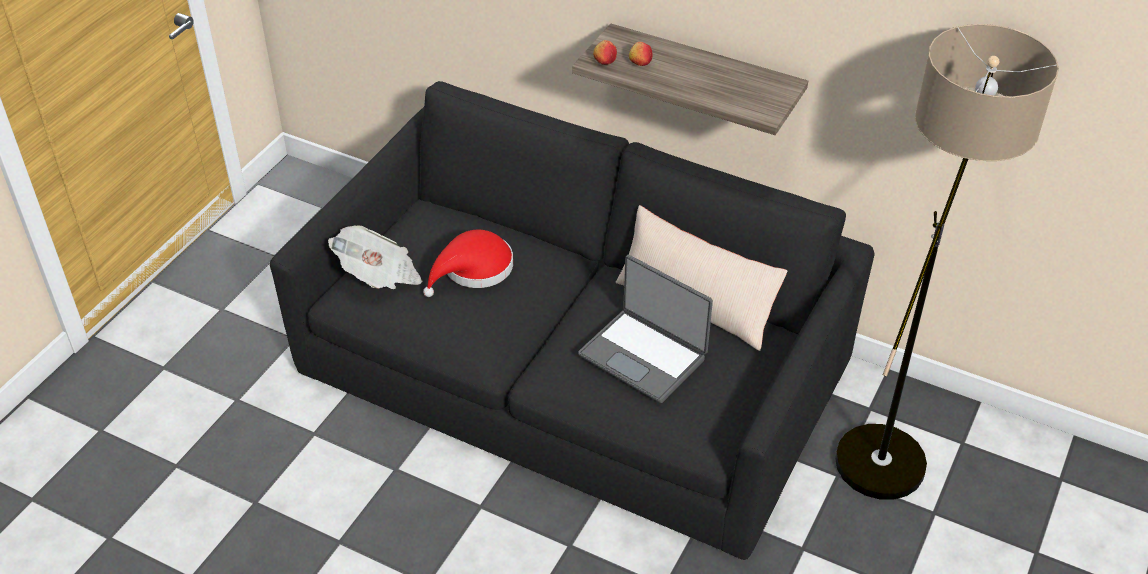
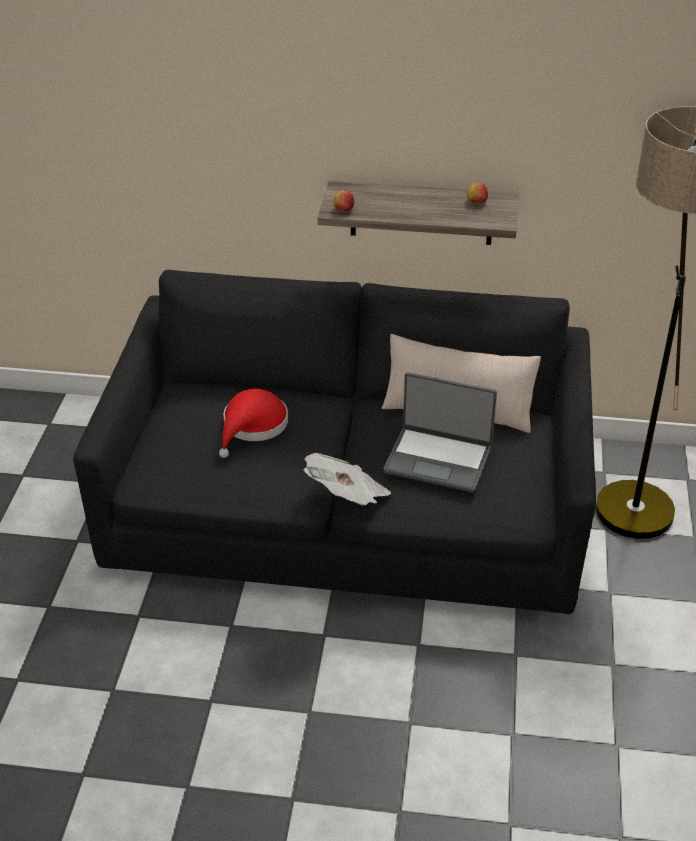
camera: 20 degrees left, 5 degrees down
(379, 276) = (169, 451): newspaper -> newspaper (347, 496)
(640, 62) = (374, 205): apple -> apple (476, 201)

